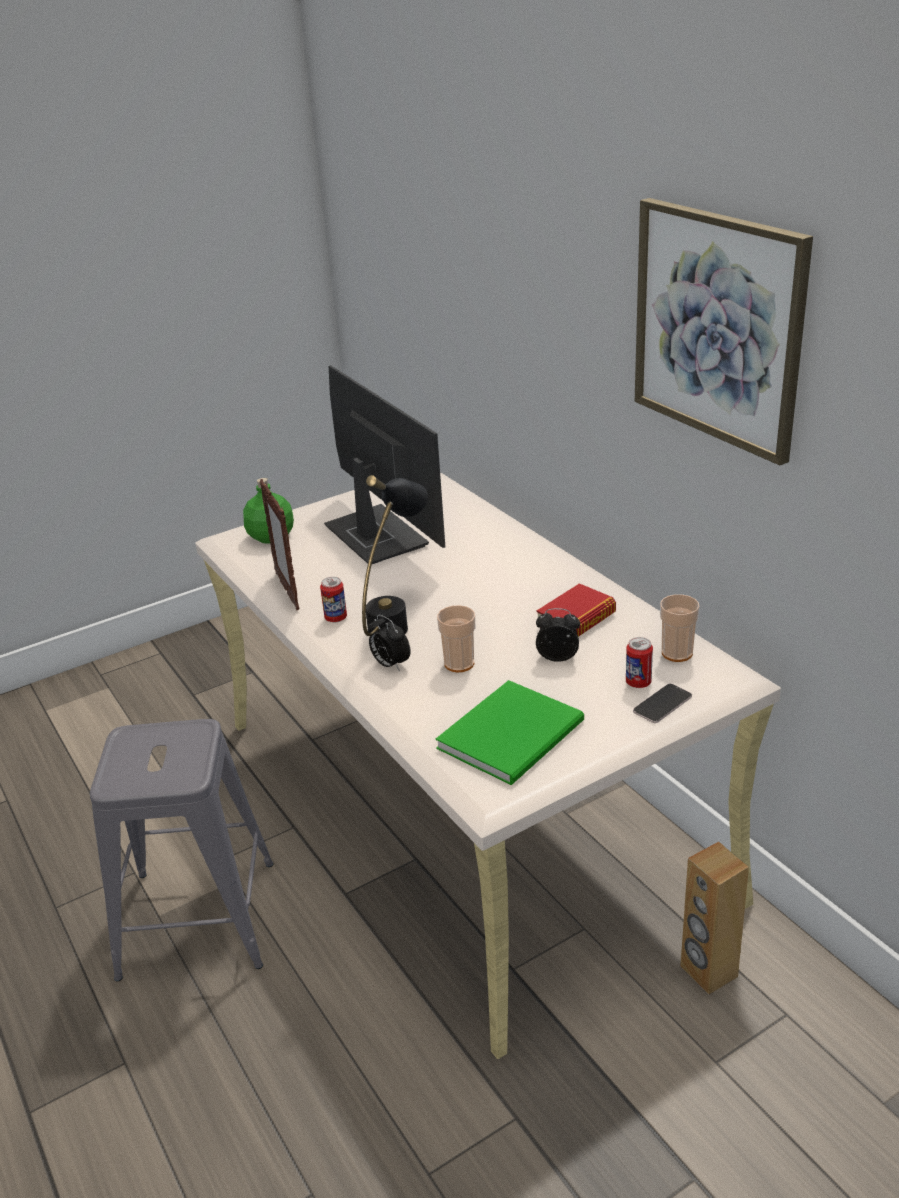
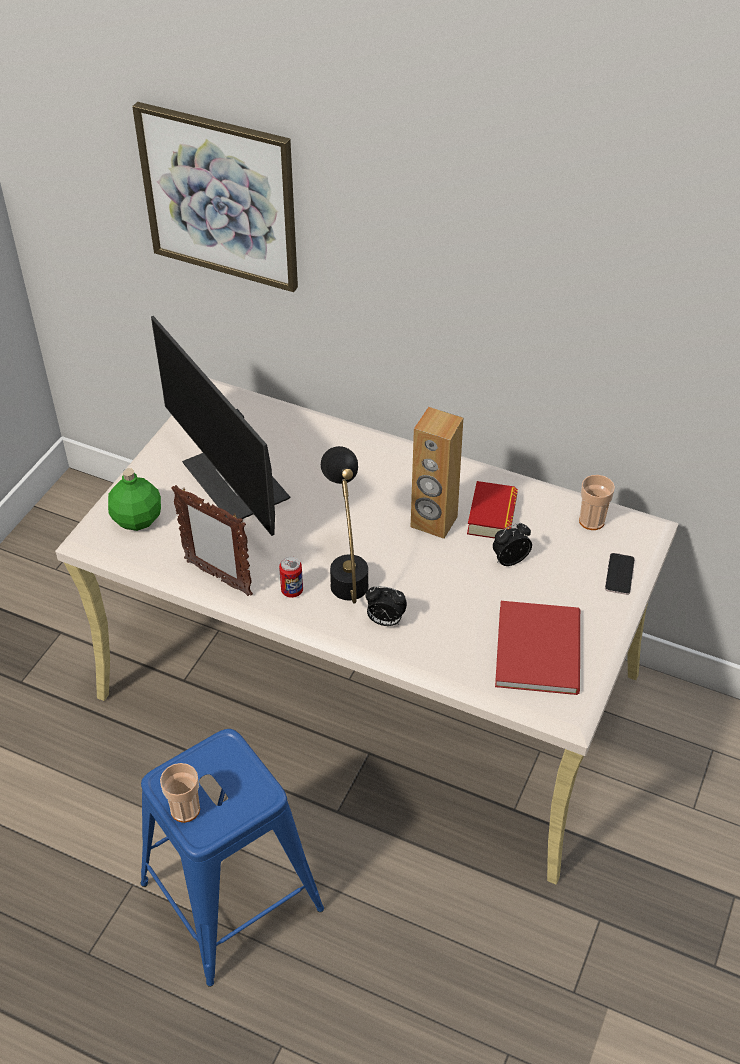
camera: 35 degrees left, 15 degrees up
(198, 919) = (232, 896): grey stool -> blue stool
(374, 535) = (237, 483): monitor -> monitor turned 150 degrees counterclockwise
(459, 663) = (439, 597): cup -> cup (185, 809)
(515, 734) = (541, 647): green book -> red book
(638, 683) = (587, 561): can -> none
(708, 972) = (644, 743): brown speaker -> brown speaker (433, 522)
(718, 327) = (615, 263): picture -> picture (220, 197)

